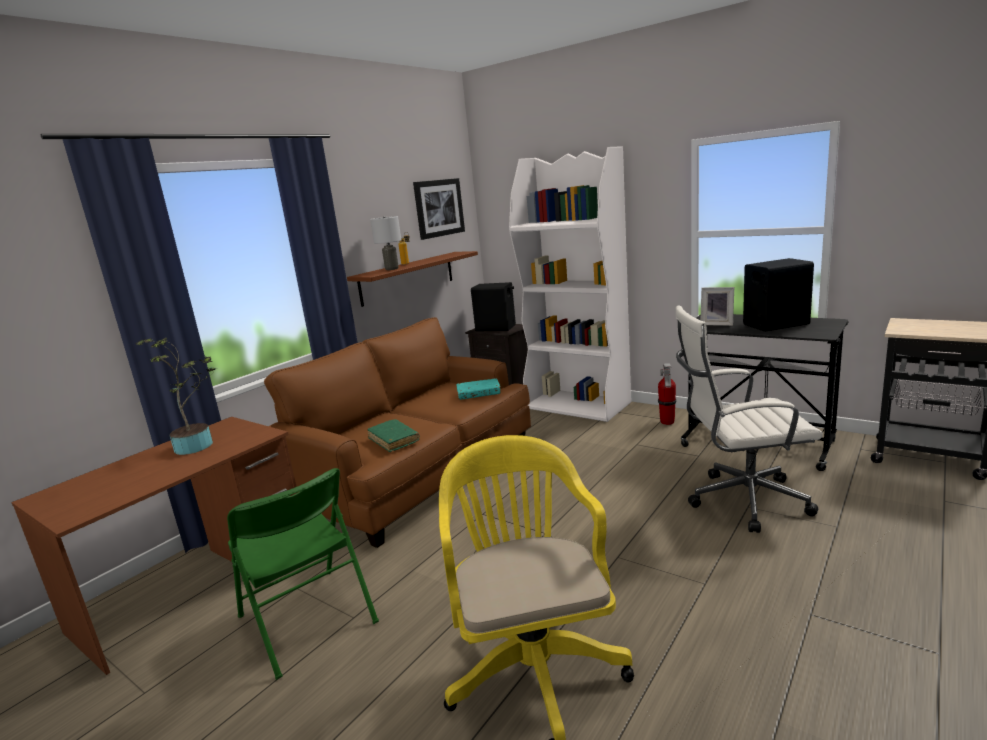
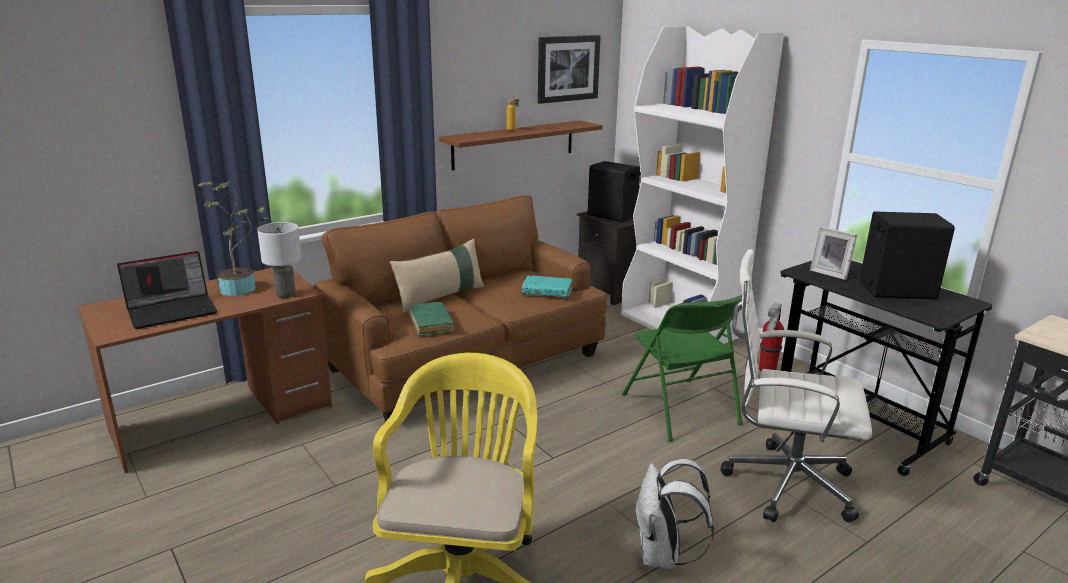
camera: 15 degrees right, 5 degrees up
(132, 480) = (173, 310): none -> laptop
(306, 619) = (295, 475): green chair -> green chair (679, 409)
(386, 418) = (440, 297): none -> beige pillow
(392, 269) = (491, 135): white table lamp -> white table lamp (287, 294)
(694, 587) = (663, 556): none -> white backpack

